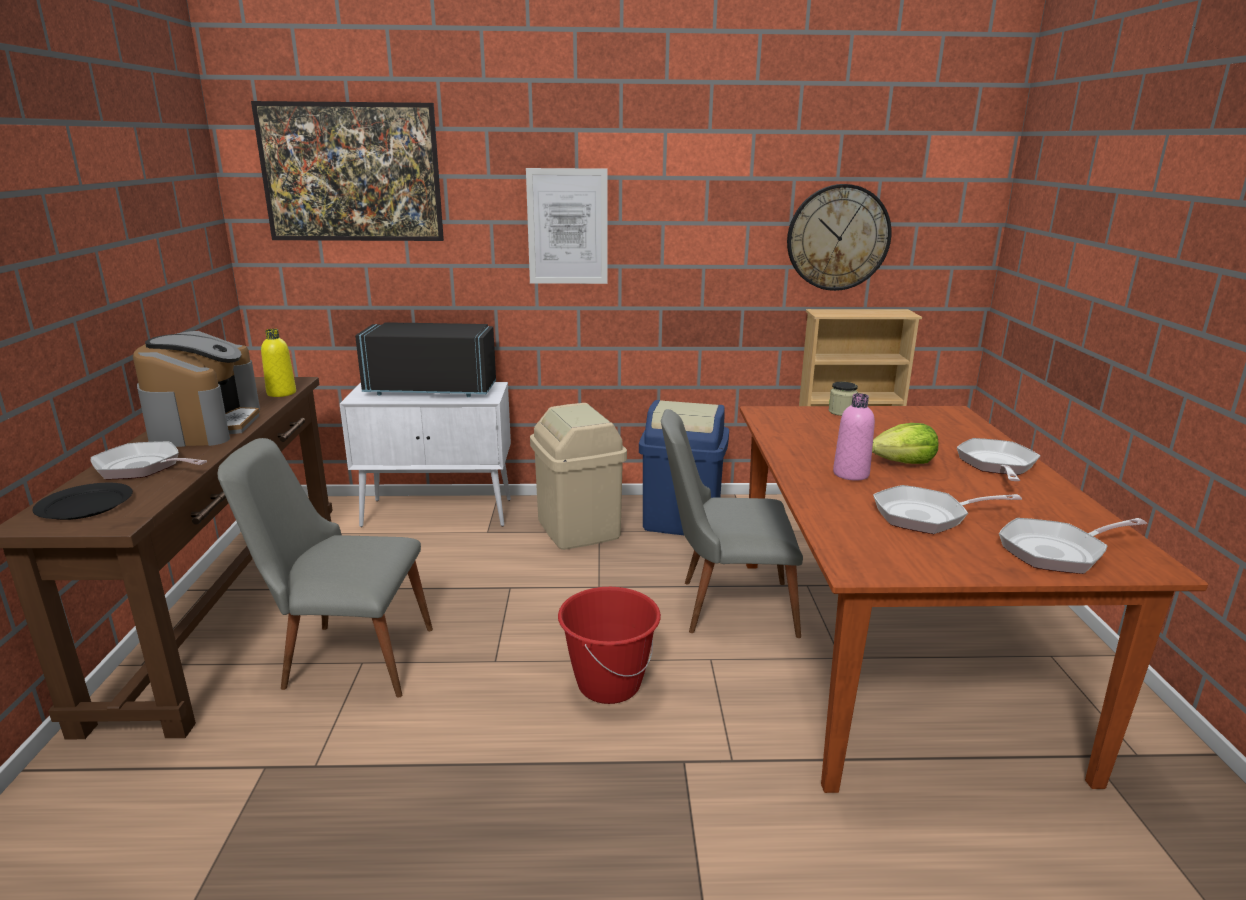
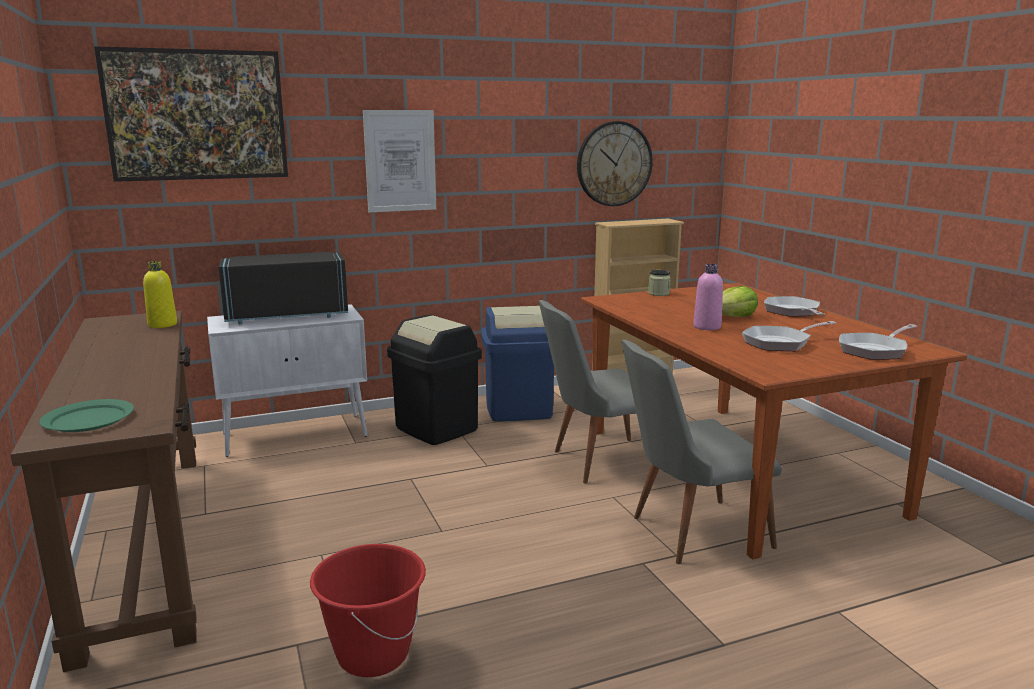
camera: 20 degrees left, 5 degrees down
(86, 505) = (89, 419): black plate -> green plate
(143, 467) = (105, 388): frying pan -> none
(205, 425) = (119, 353): coffee machine -> none
(345, 656) = (301, 553): grey chair -> grey chair (687, 532)
(579, 529) = (437, 428): beige trash can -> black trash can
(608, 684) = (548, 527): red bucket -> red bucket (372, 654)

